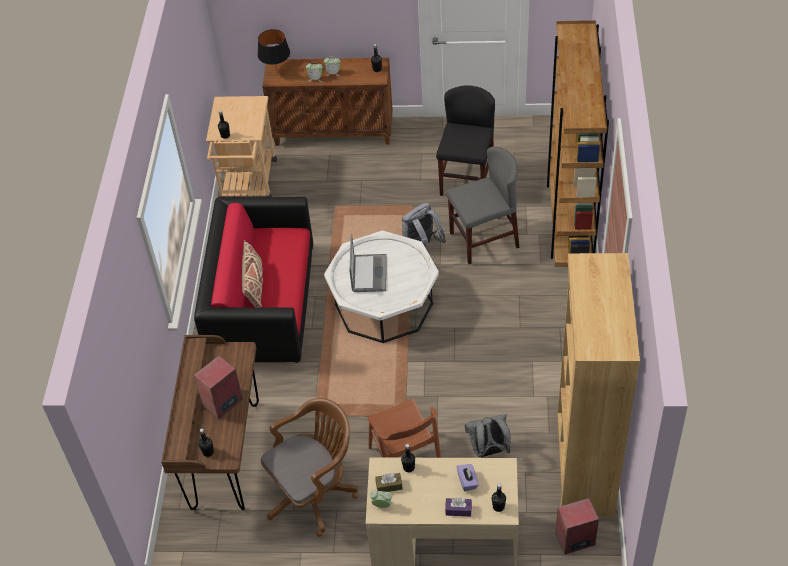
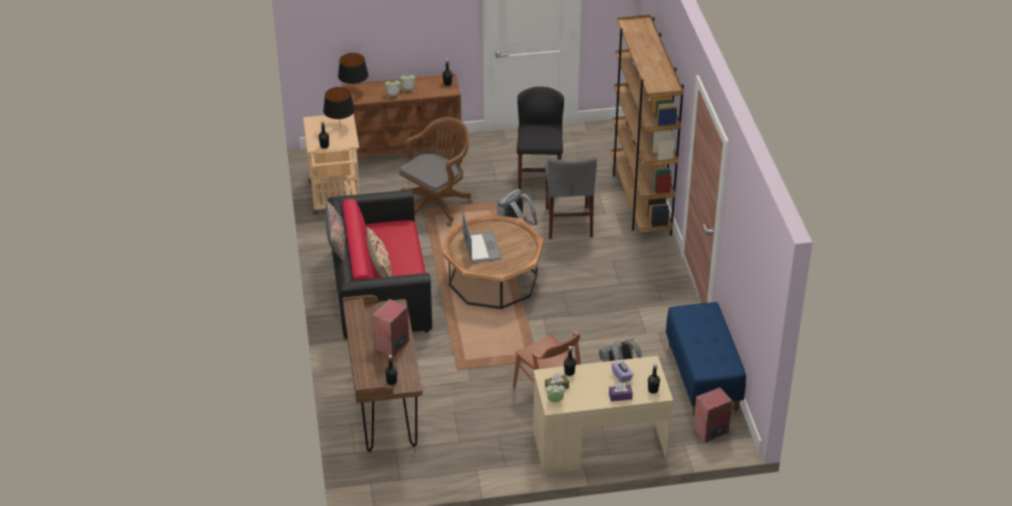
camera: 15 degrees left, 10 degrees down
(206, 256) = (336, 242): none -> grey pillow
(249, 113) = (340, 127): none -> black table lamp
(314, 493) = (475, 426): brown office chair -> brown office chair (437, 204)
(384, 304) = (493, 280): white coffee table -> brown coffee table
(484, 240) = (568, 222): grey chair -> grey chair turned 120 degrees clockwise
(584, 464) = (703, 377): brown bookcase -> blue bench

